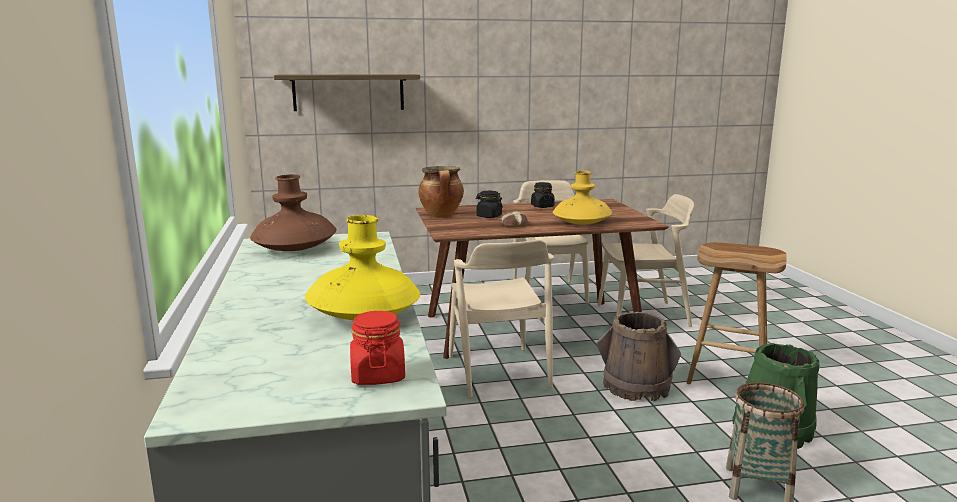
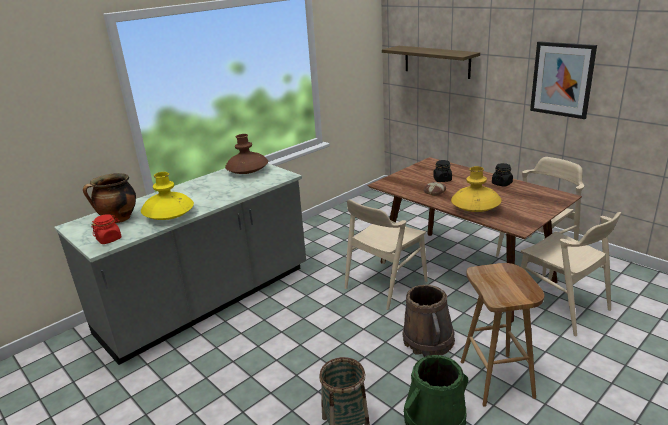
camera: 60 degrees right, 10 degrees up
(442, 216) = (420, 169): cooking pot -> cooking pot (118, 219)
(520, 96) = (562, 79): none -> picture

